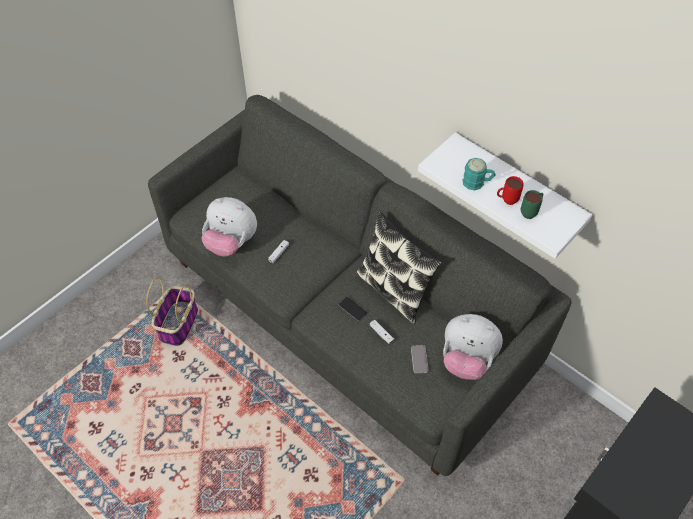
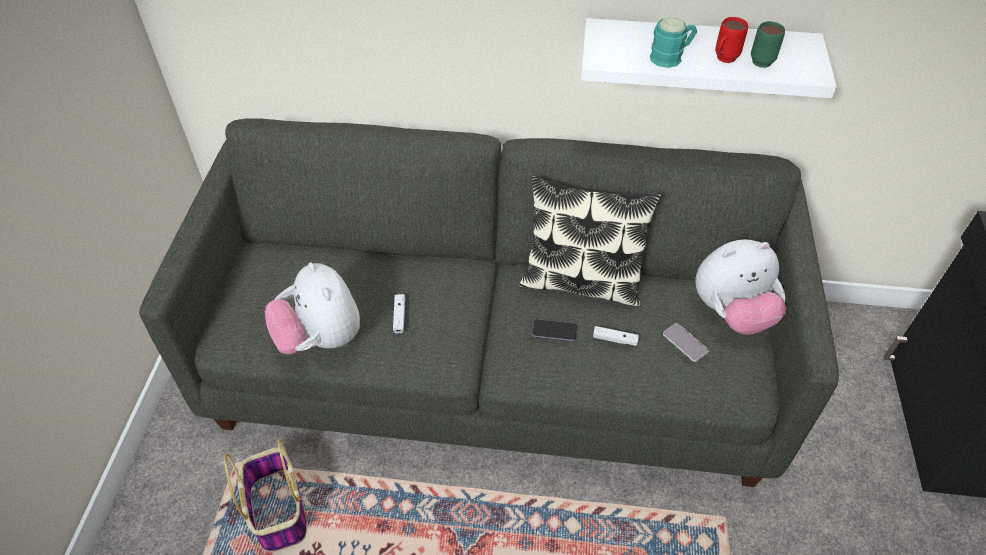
camera: 35 degrees left, 5 degrees down
(231, 242) = (320, 338): plush toy -> plush toy turned 75 degrees clockwise

